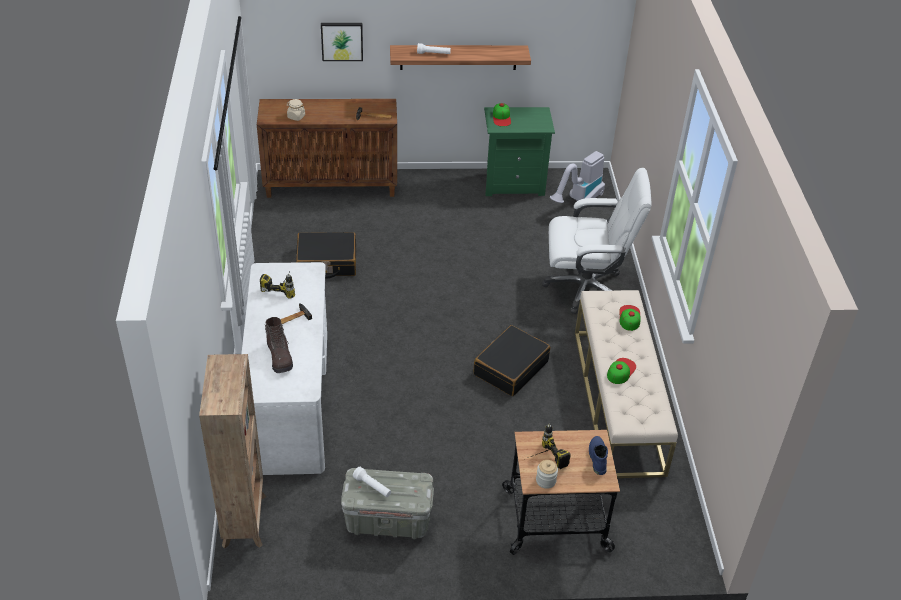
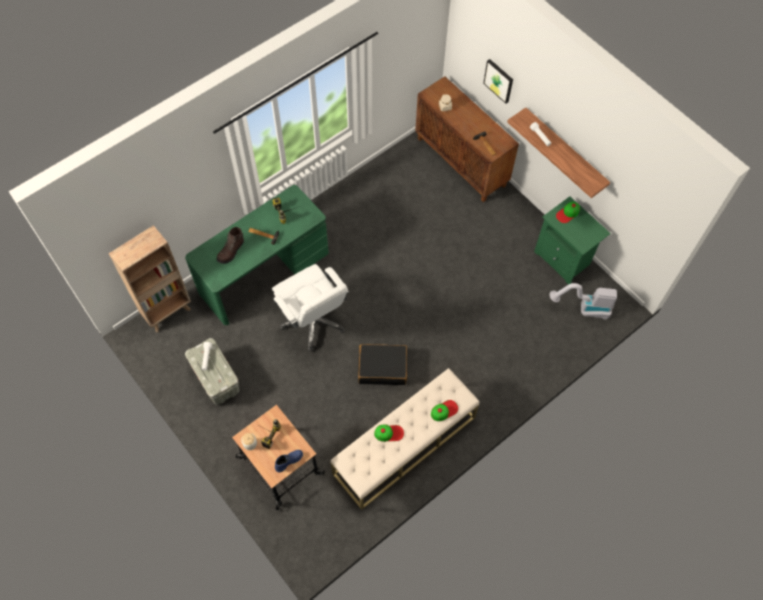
camera: 55 degrees right, 20 degrees up
(289, 400) = (264, 272): white desk -> green desk
(327, 262) = (388, 210): black suitcase -> none
(586, 287) = (495, 366): white office chair -> white office chair (313, 321)

